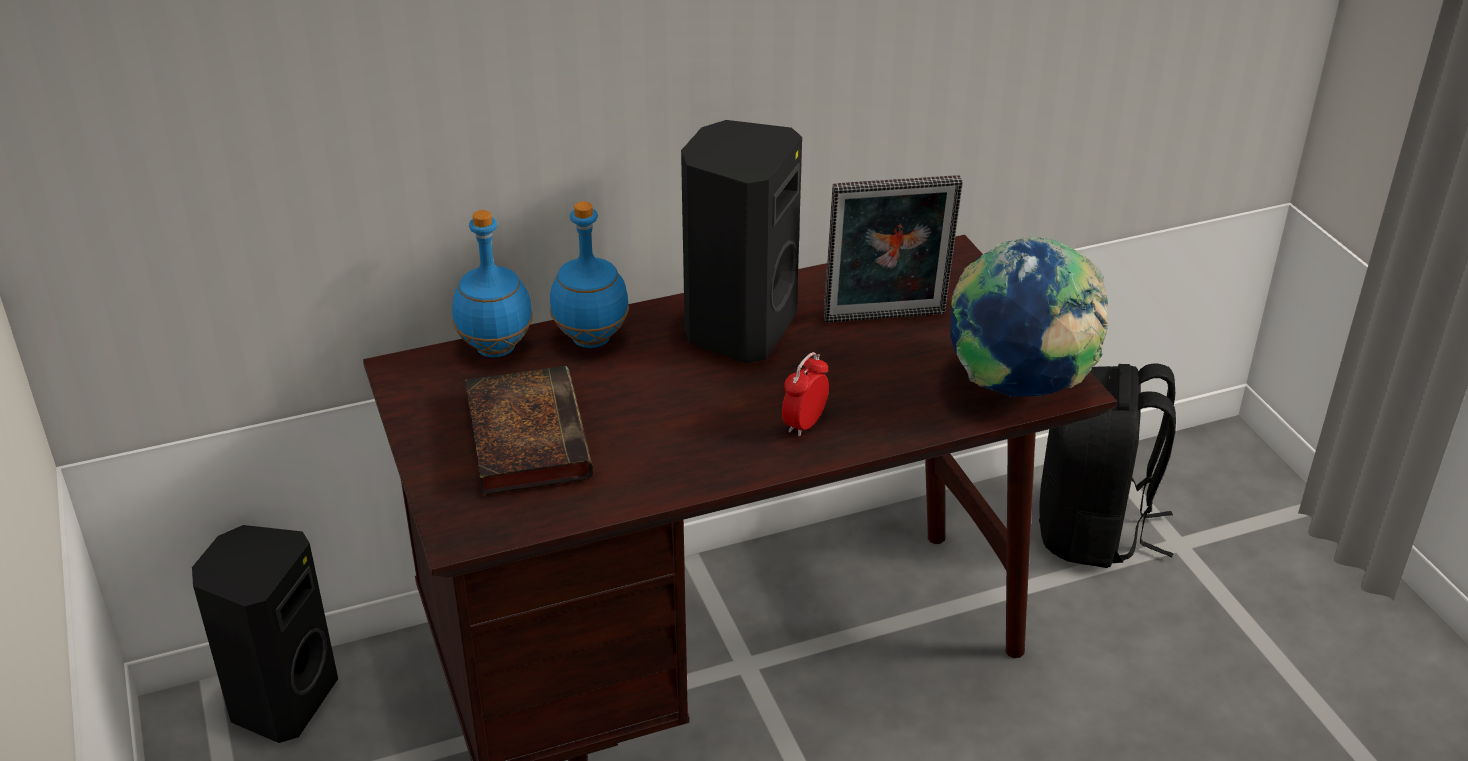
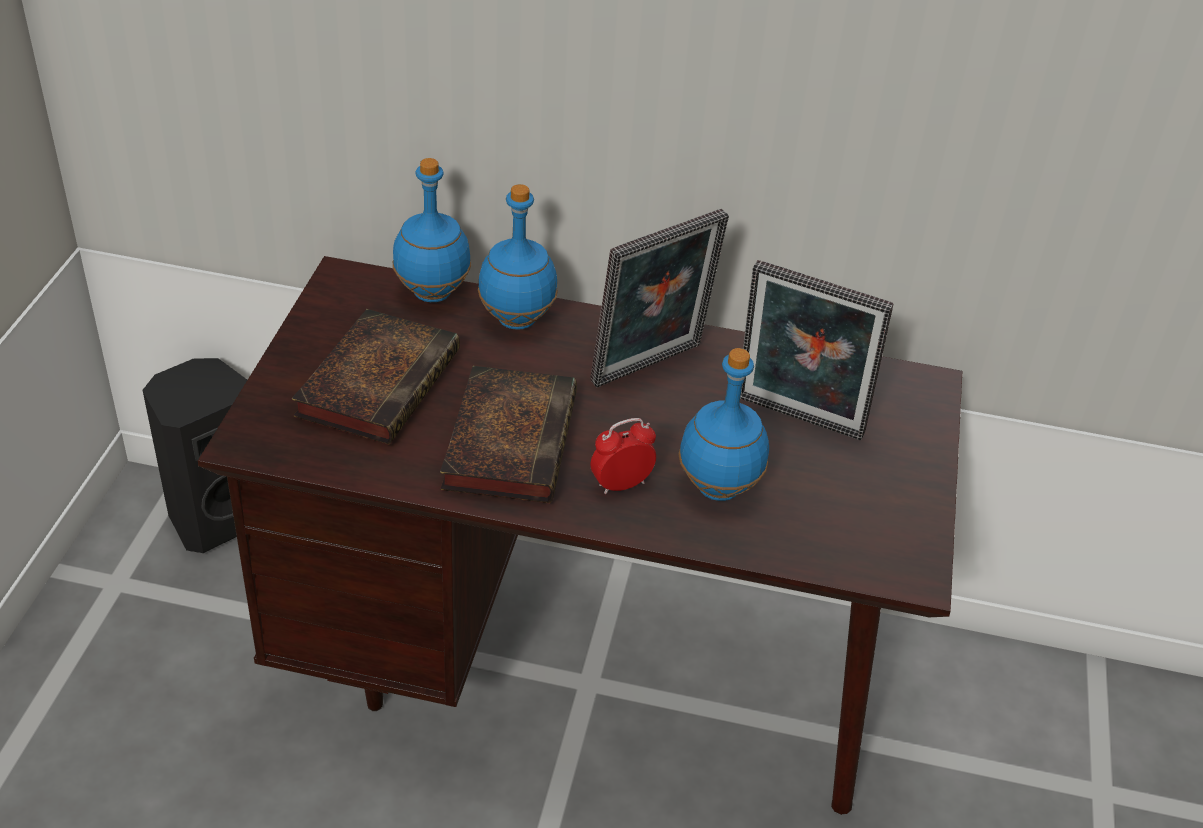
camera: 30 degrees right, 5 degrees up
(682, 430) = (509, 439): none -> book
(737, 329) = (650, 367): black speaker -> picture frame
(877, 393) = (717, 488): none -> blue bottle
(1019, 387) = (862, 548): globe -> none
(1093, 529) = (1022, 730): black backpack -> none

